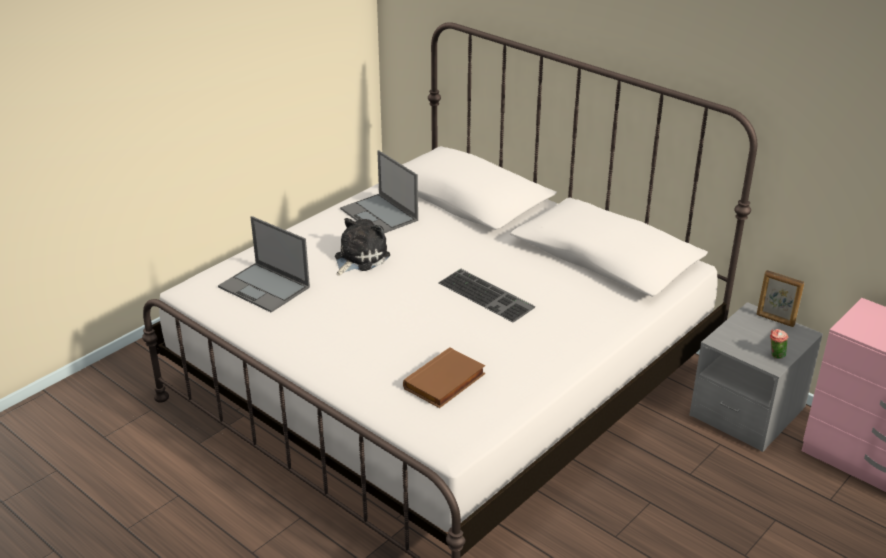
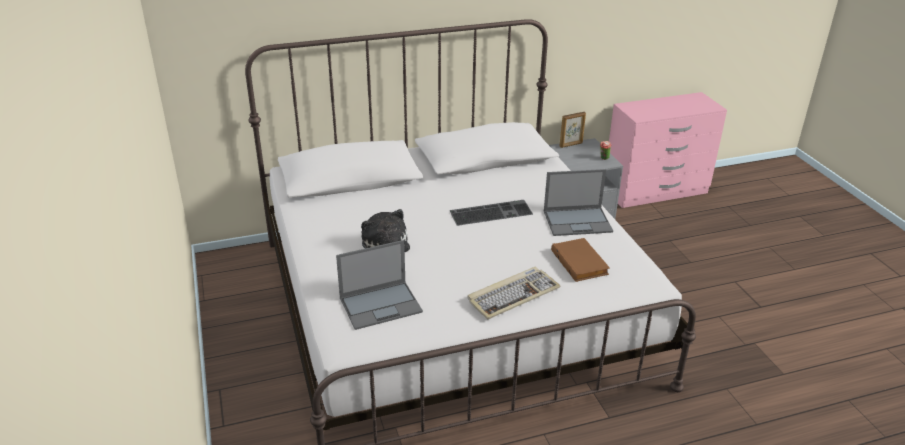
camera: 60 degrees left, 0 degrees up
(343, 355) = (513, 295): none -> keyboard
(380, 215) = (333, 218): laptop -> laptop (578, 221)

